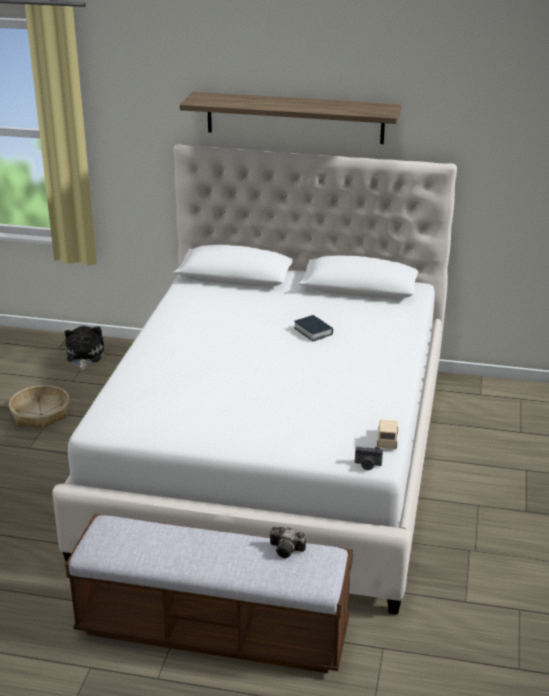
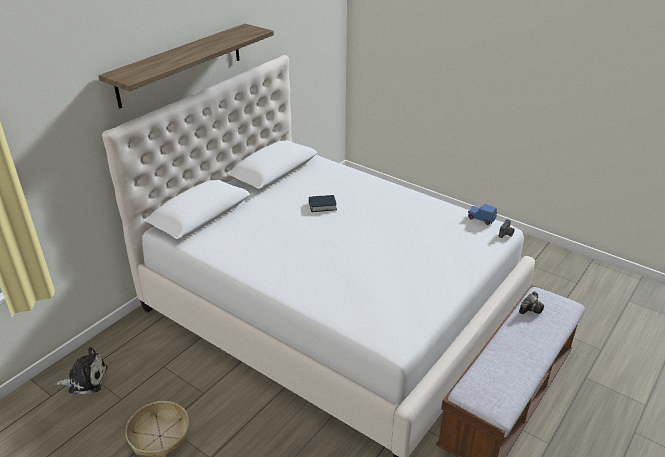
camera: 65 degrees left, 5 degrees up
(84, 356) = (85, 379): plush toy -> plush toy turned 150 degrees clockwise
(387, 440) = (481, 219): beige toy car -> blue toy car

